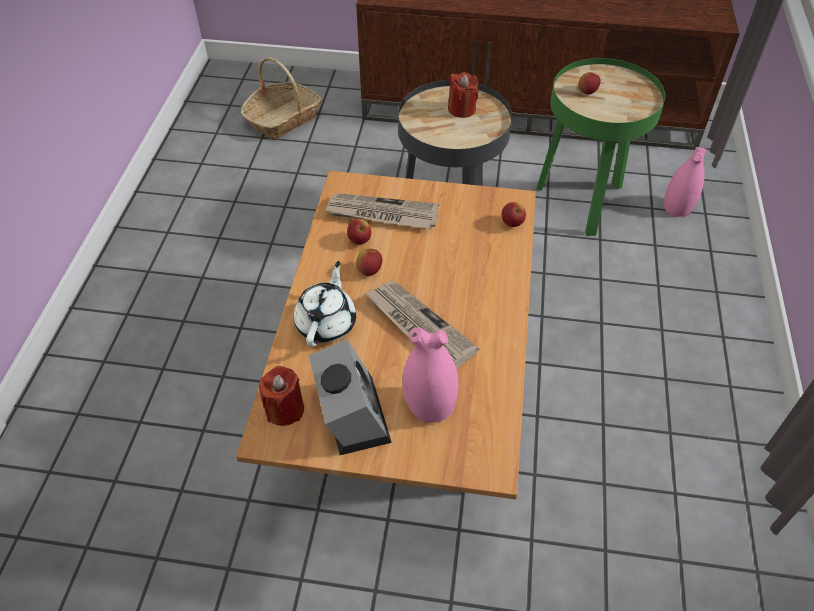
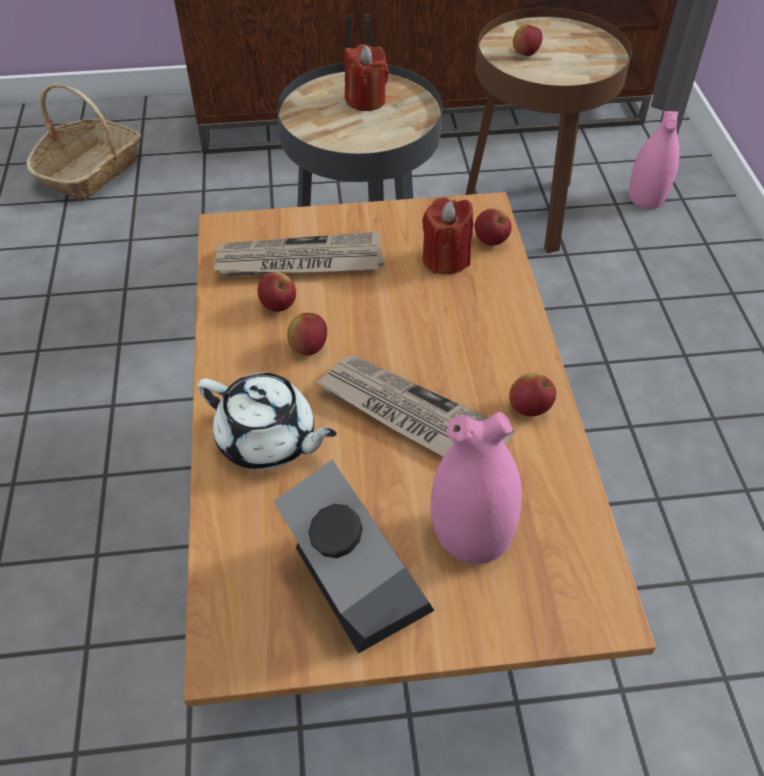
camera: 15 degrees left, 0 degrees up
(285, 409) = (243, 597): red candle -> red candle (446, 259)
(327, 323) = (268, 440): white teapot -> white teapot turned 120 degrees clockwise
(495, 337) = (529, 408): none -> apple
(583, 202) = (528, 211): green side table -> brown side table

